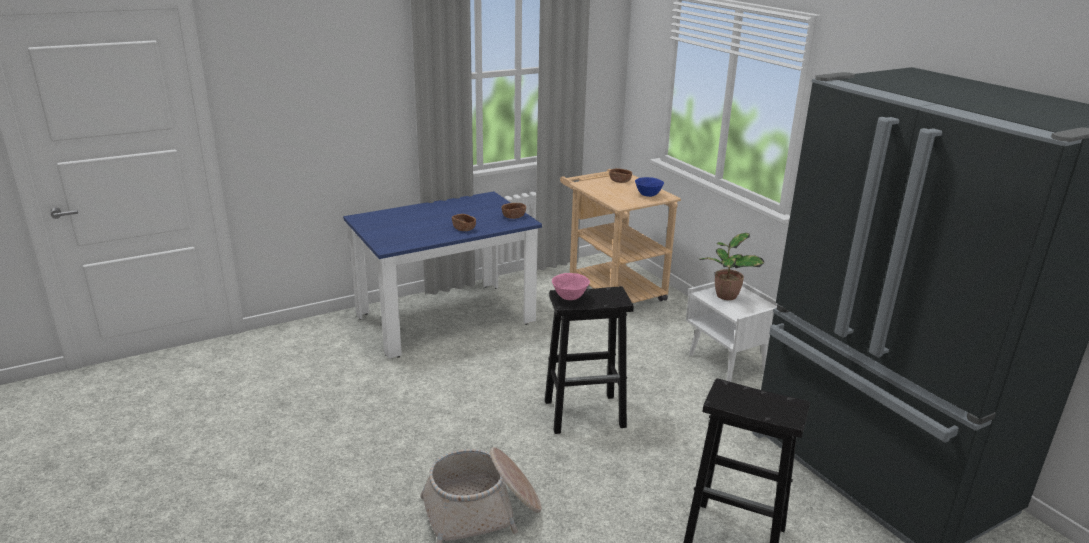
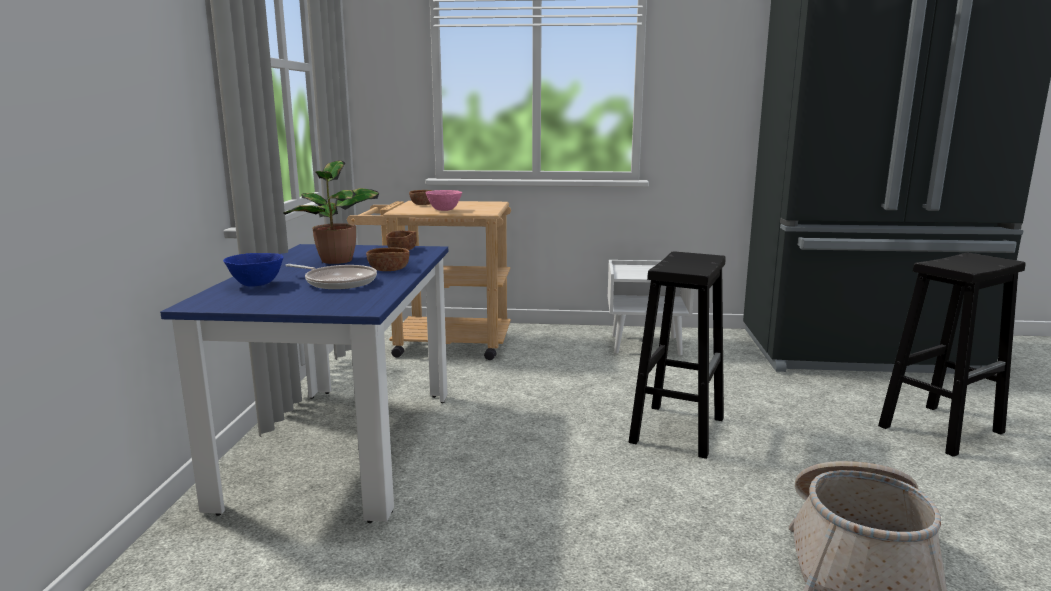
camera: 55 degrees left, 10 degrees down
(424, 227) = (338, 282): none -> frying pan
(570, 297) = (680, 267): pink bowl -> pink bowl (444, 210)
(648, 195) = (482, 205): blue bowl -> blue bowl (256, 285)
(725, 296) = (637, 272): potted plant -> potted plant (336, 261)

